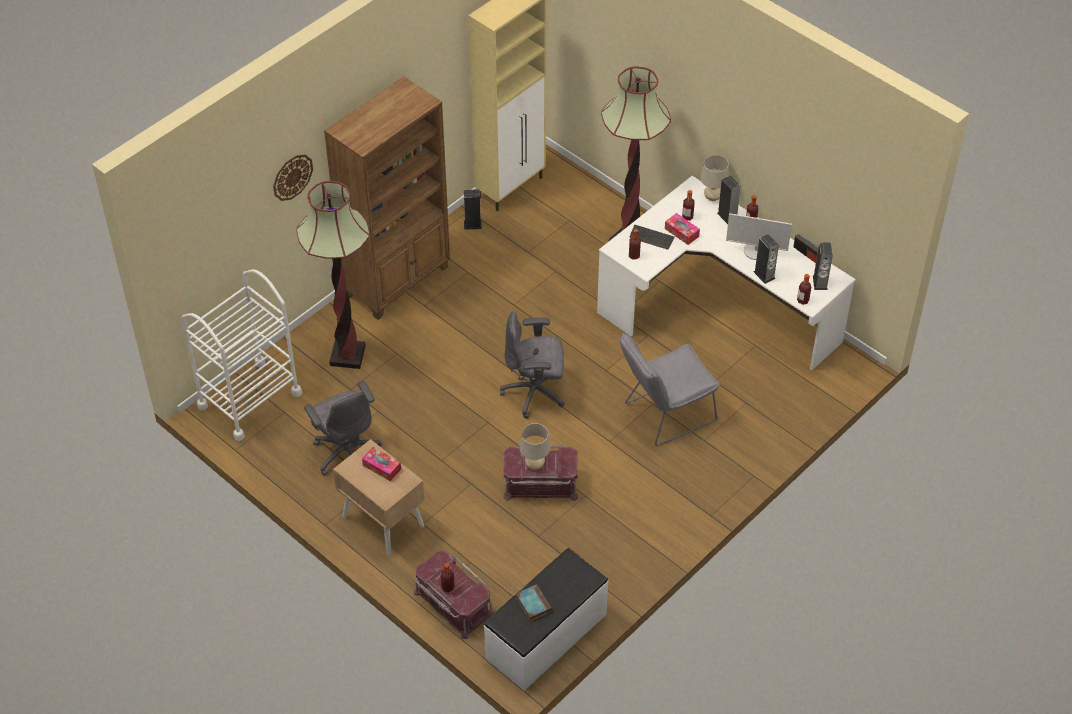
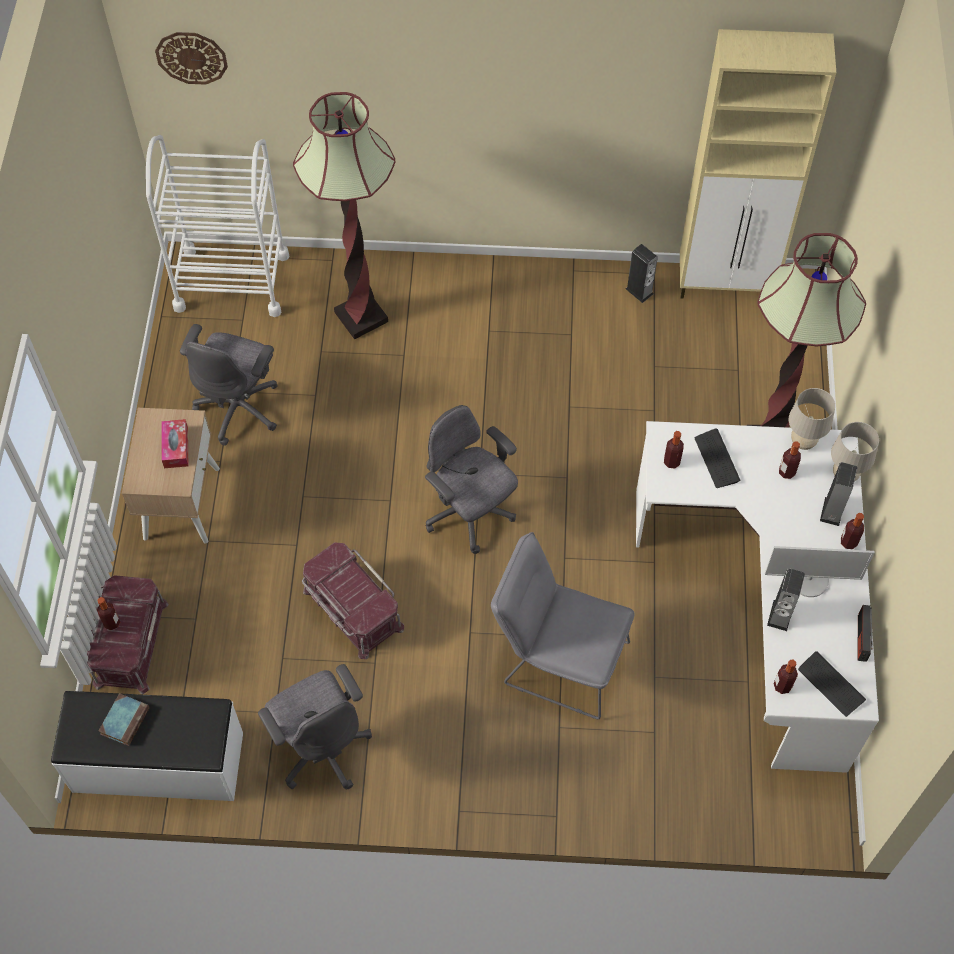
camera: 50 degrees right, 10 degrees up
(292, 177) = (367, 71): wall clock -> wall clock (191, 57)
(398, 281) = (498, 285): brown bookcase -> none
(535, 465) = (341, 585): beige table lamp -> beige table lamp (802, 442)
(613, 552) = (322, 747): none -> grey office chair
(681, 232) = (756, 483): tissue box -> none
(756, 251) = (809, 580): monitor -> monitor turned 60 degrees counterclockwise
(820, 282) = (831, 684): speaker -> keyboard

